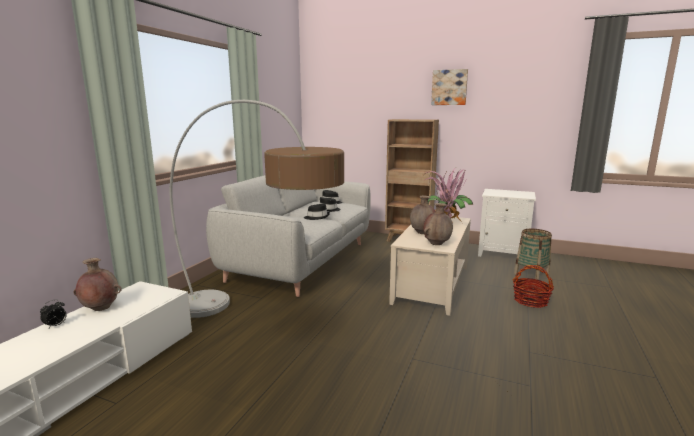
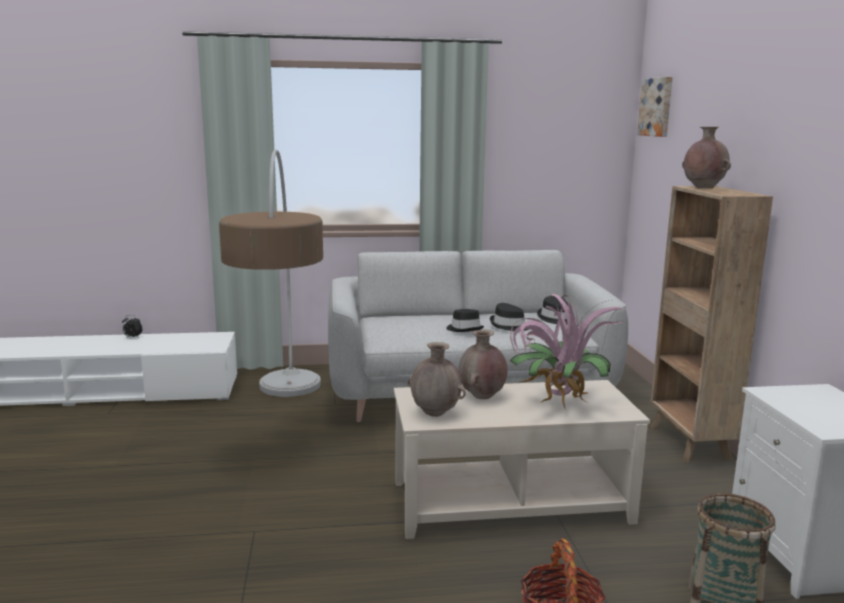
camera: 60 degrees right, 0 degrees up
(100, 308) = (169, 338): brown vase -> brown vase (703, 188)
(449, 87) = (804, 123): picture -> picture (657, 107)

